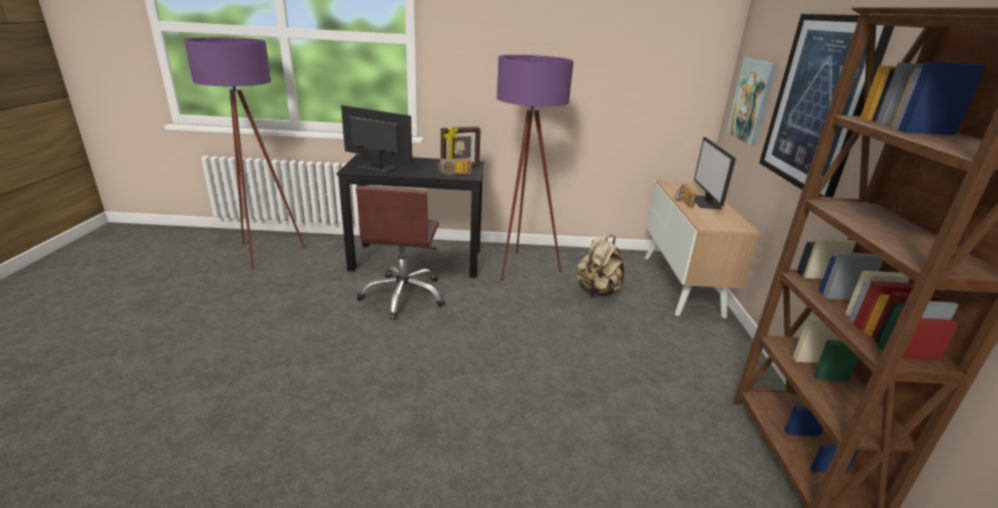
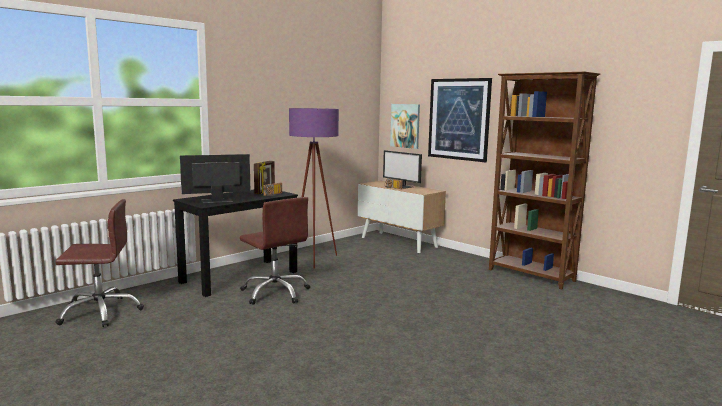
camera: 45 degrees left, 15 degrees down
(262, 251) = (100, 312): purple floor lamp -> brown office chair
(597, 292) = (370, 256): beige backpack -> none

